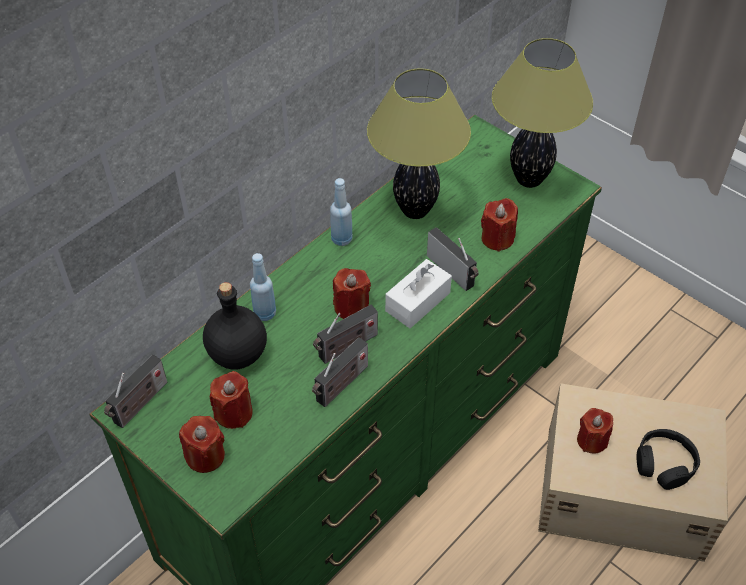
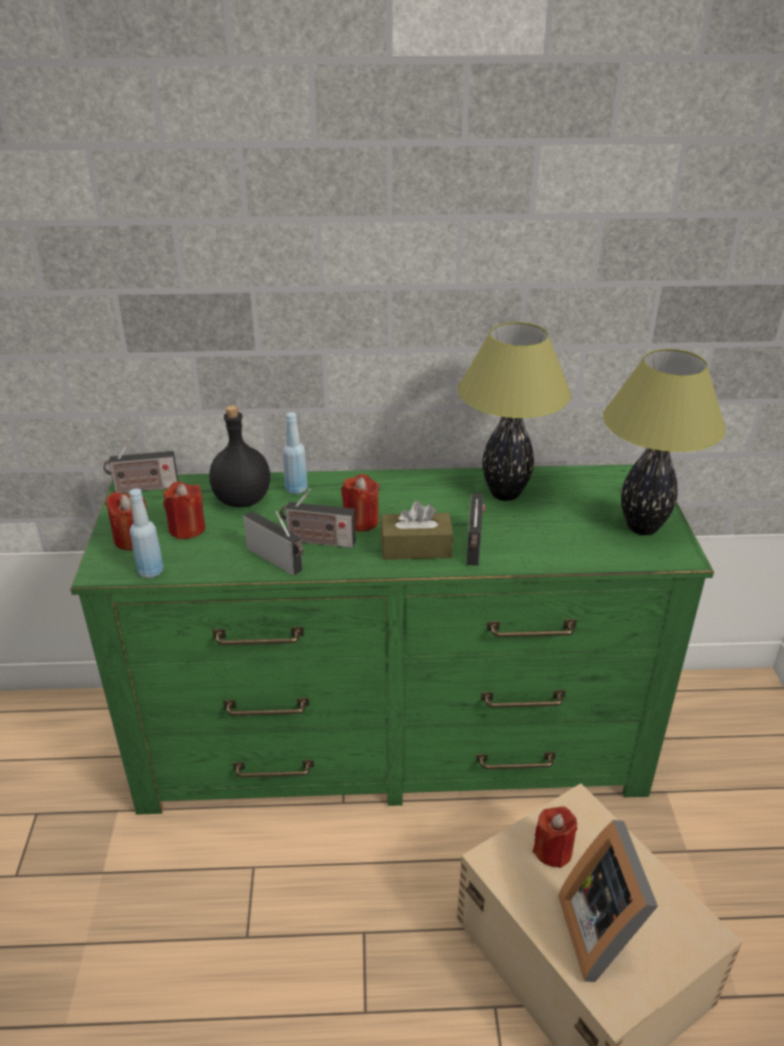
camera: 45 degrees right, 15 degrees down
(340, 386) = (277, 560): radio -> radio turned 135 degrees counterclockwise
(342, 239) = (419, 479): blue bottle -> blue bottle (151, 571)
(417, 302) = (416, 548): white tissue box -> brown tissue box
(497, 238) = (549, 548): red candle -> none
(664, 464) = (605, 931): black headphones -> picture frame

